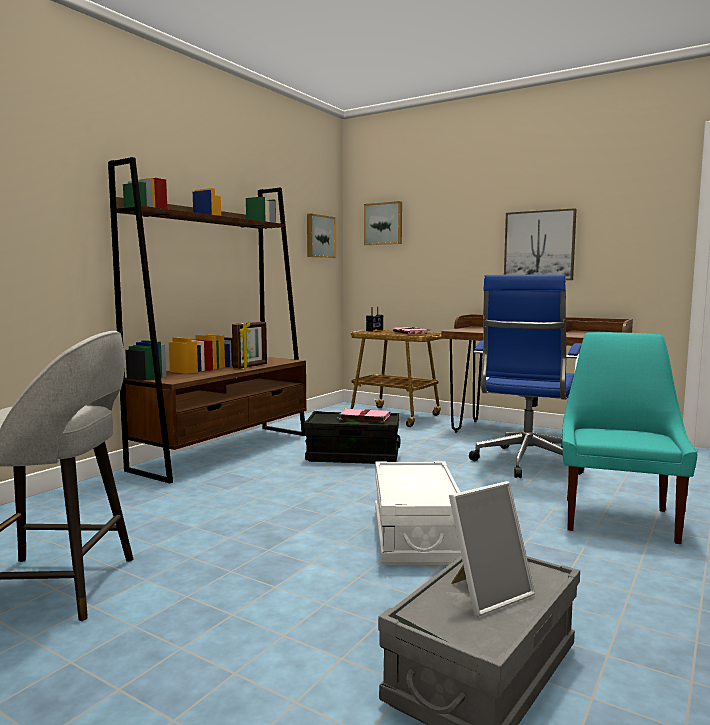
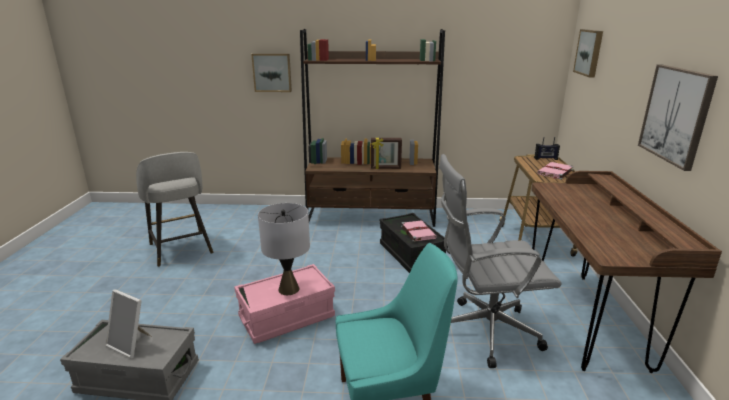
camera: 60 degrees right, 15 degrees up
(319, 236) = (528, 61): picture -> picture (272, 72)
(415, 536) = (287, 317): white storage box -> pink storage box
(423, 482) = (289, 289): none -> grey table lamp
(525, 464) = (483, 332): blue office chair -> grey office chair

